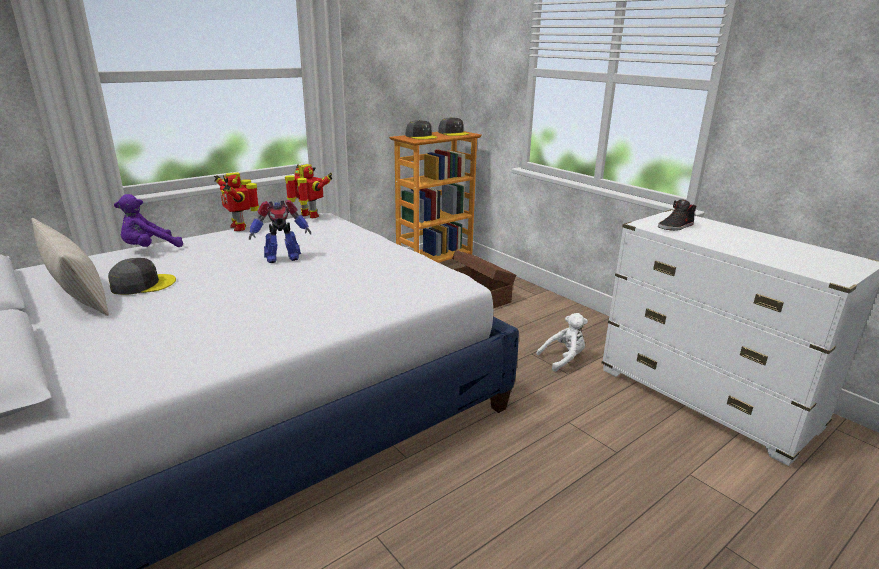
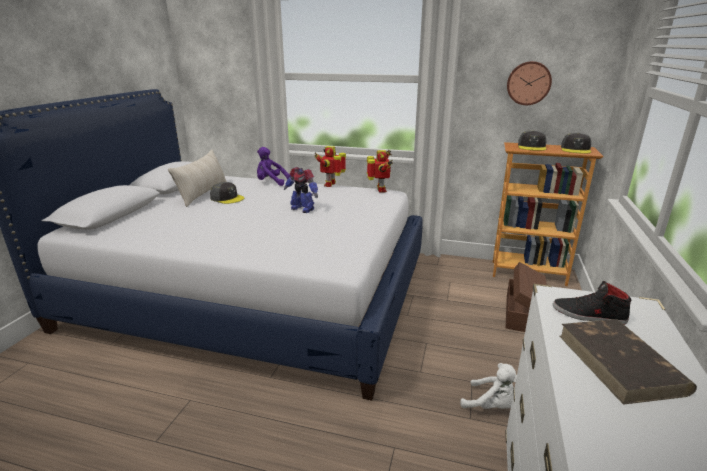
camera: 55 degrees right, 0 degrees up
(399, 72) = (528, 83): none -> wall clock
(731, 239) = (620, 364): none -> brown book

